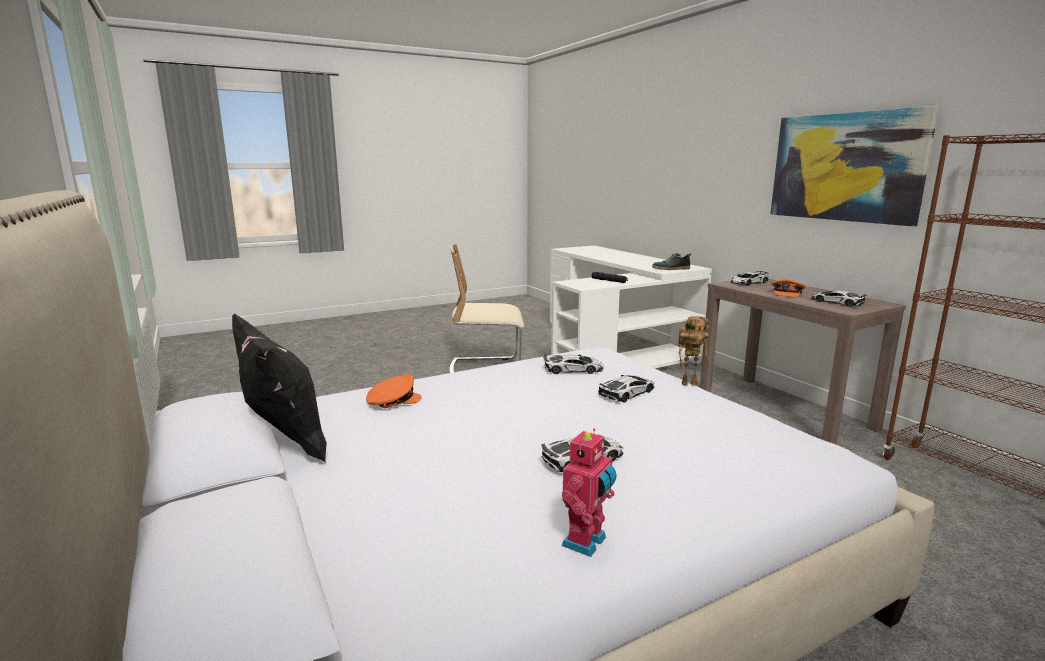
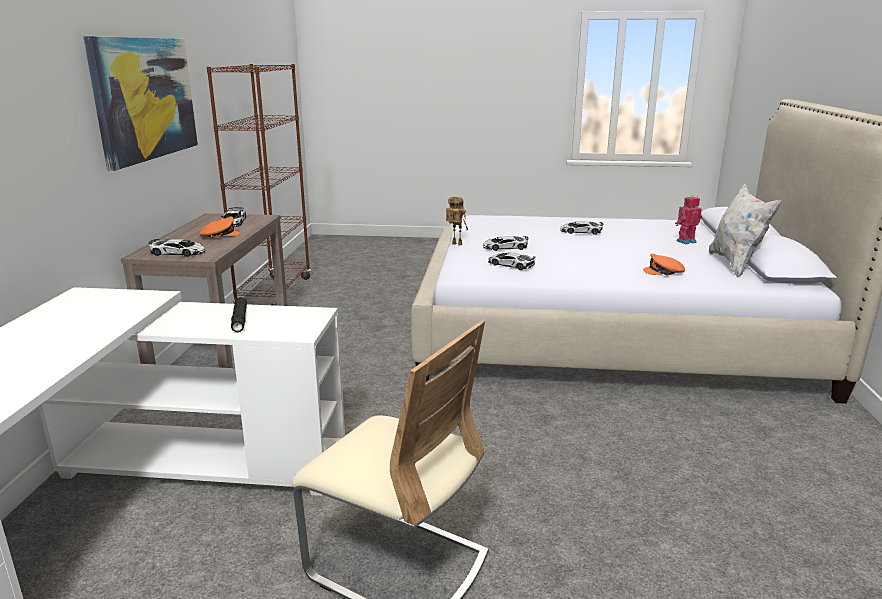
camera: 145 degrees left, 5 degrees up
(285, 444) = (735, 264): black pillow -> white pillow
(587, 542) = (609, 221): toy robot -> toy robot (685, 241)
(671, 268) = (117, 299): shoe -> none

